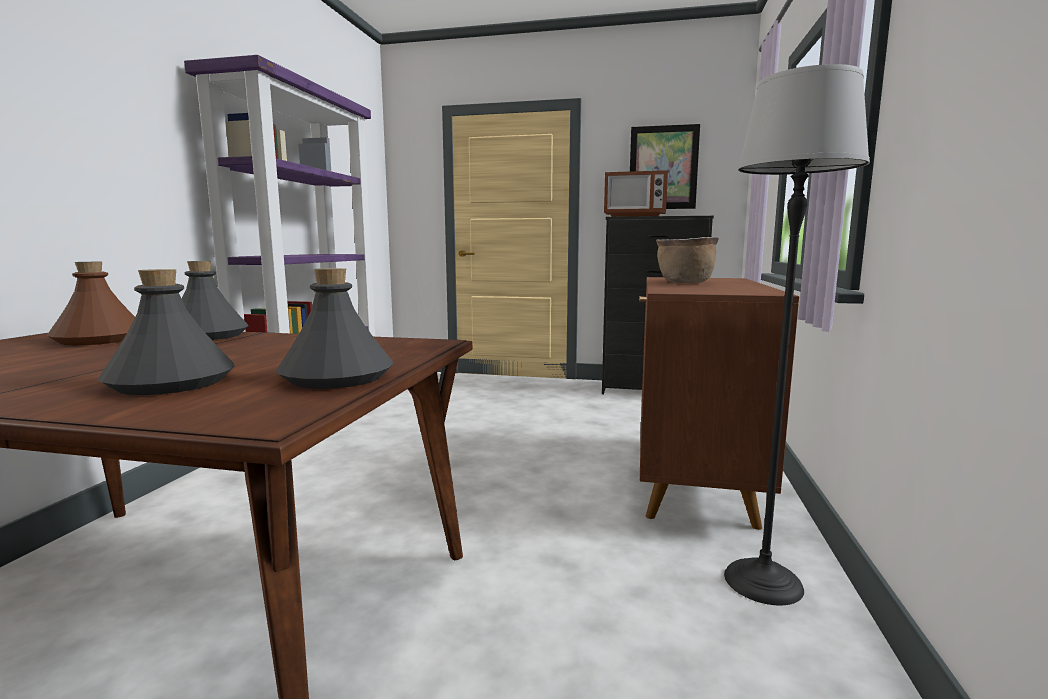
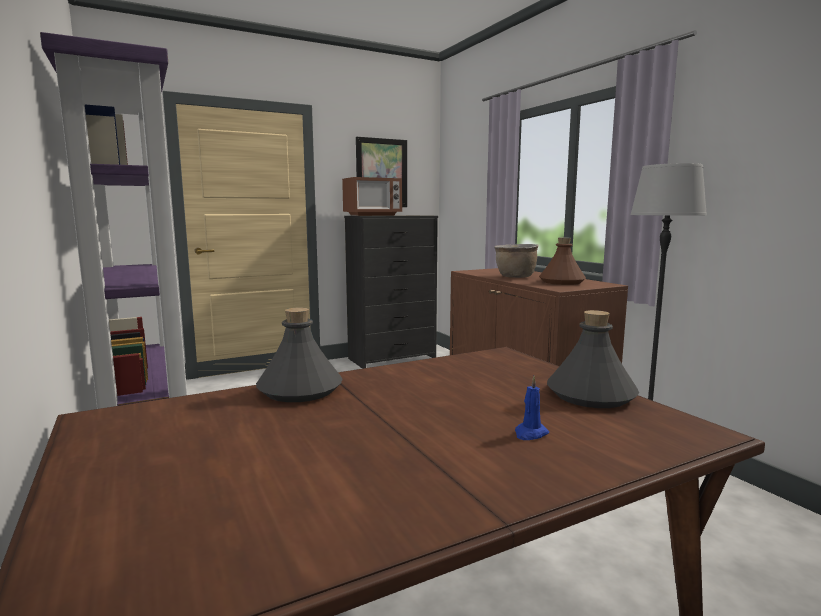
camera: 40 degrees left, 0 degrees up
(99, 339) = (206, 424): brown bottle -> brown bottle (561, 282)
(171, 382) = (530, 433): grey bottle -> blue candle

